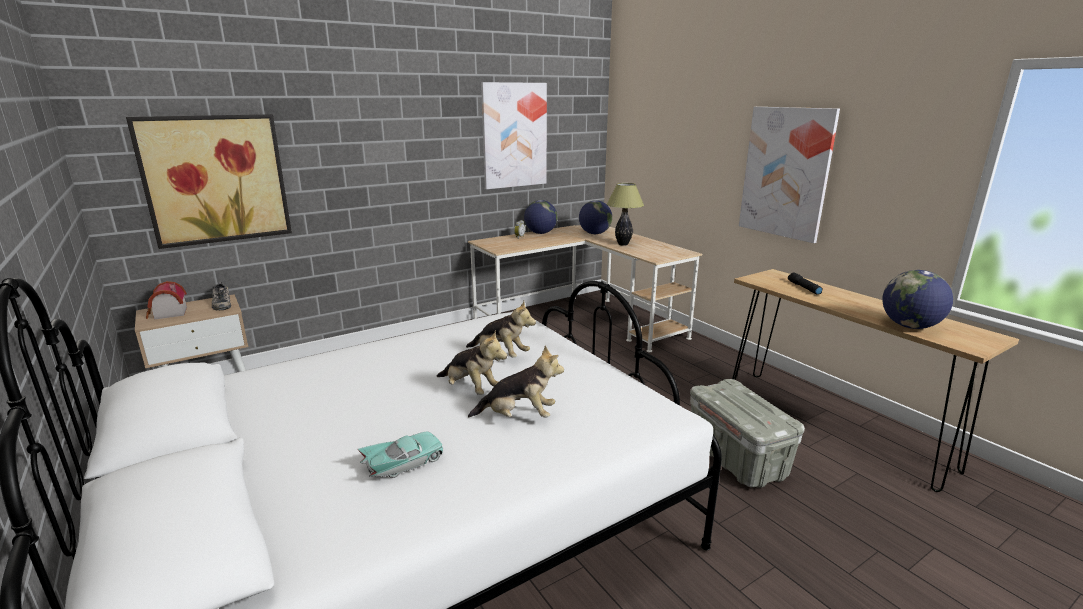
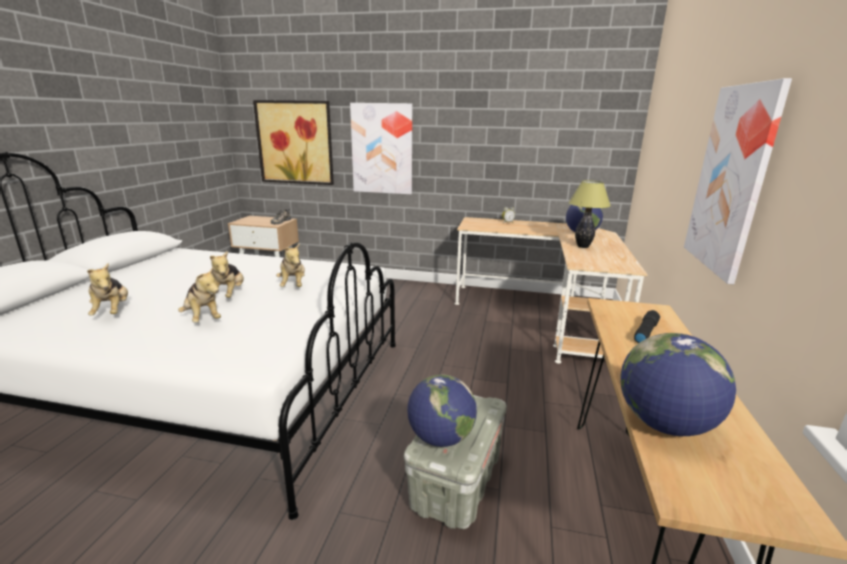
camera: 45 degrees right, 0 degrees up
(168, 313) = (253, 220): toy house -> none
(404, 463) = (112, 312): turquoise toy car -> plush toy
(514, 135) = (523, 128): picture -> picture (382, 149)
(540, 233) = (533, 223): globe -> globe (440, 438)

